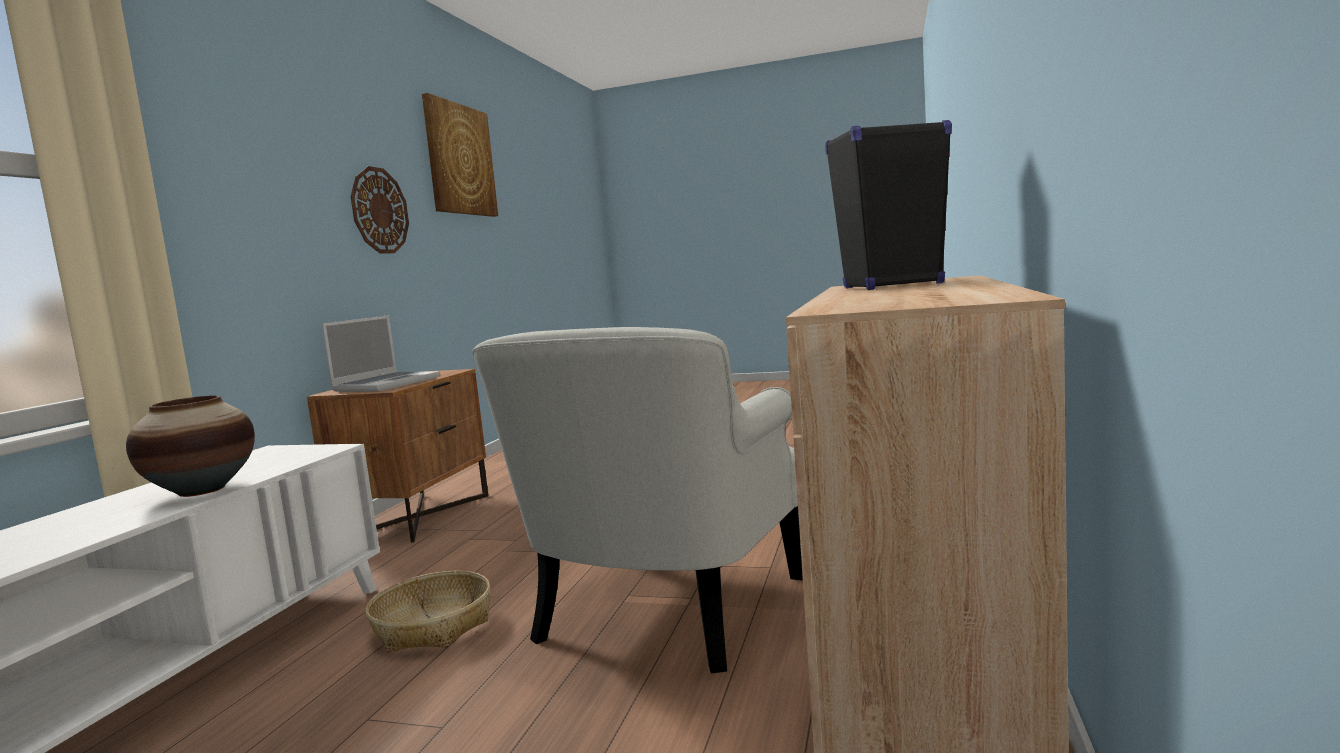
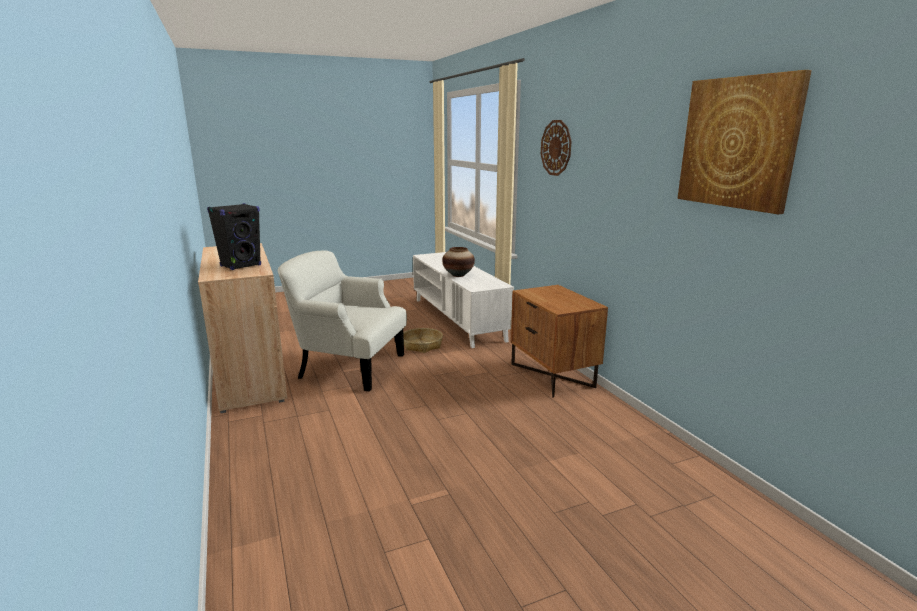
camera: 140 degrees right, 10 degrees up
(379, 210) = (625, 193): wall clock -> wall clock (556, 148)
(387, 384) = (550, 295): laptop -> none
(665, 609) = (348, 366): white armchair -> white armchair turned 60 degrees counterclockwise

